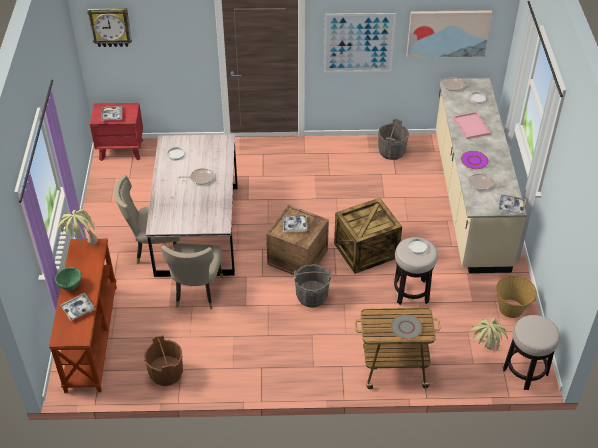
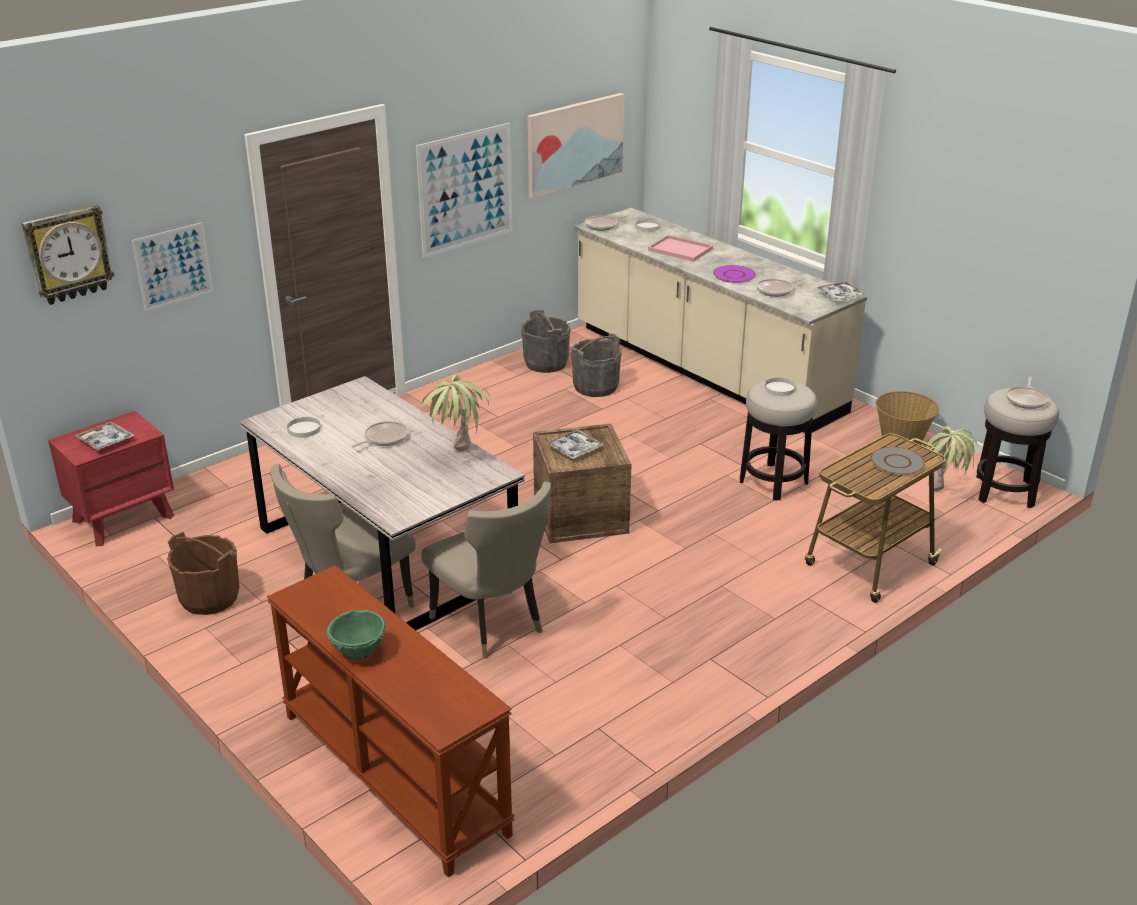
camera: 40 degrees left, 15 degrees down
(78, 309) = (418, 673): tray -> none
(83, 248) = (309, 595): potted plant -> potted plant (457, 459)
(166, 43) = (173, 266): none -> picture
(166, 373) = (584, 746): brown bucket -> brown bucket (210, 598)
(312, 296) = (660, 546): grey bucket -> grey bucket (595, 387)
(366, 251) = (659, 469): crate -> none
(539, 331) = (1026, 400): none -> frying pan

